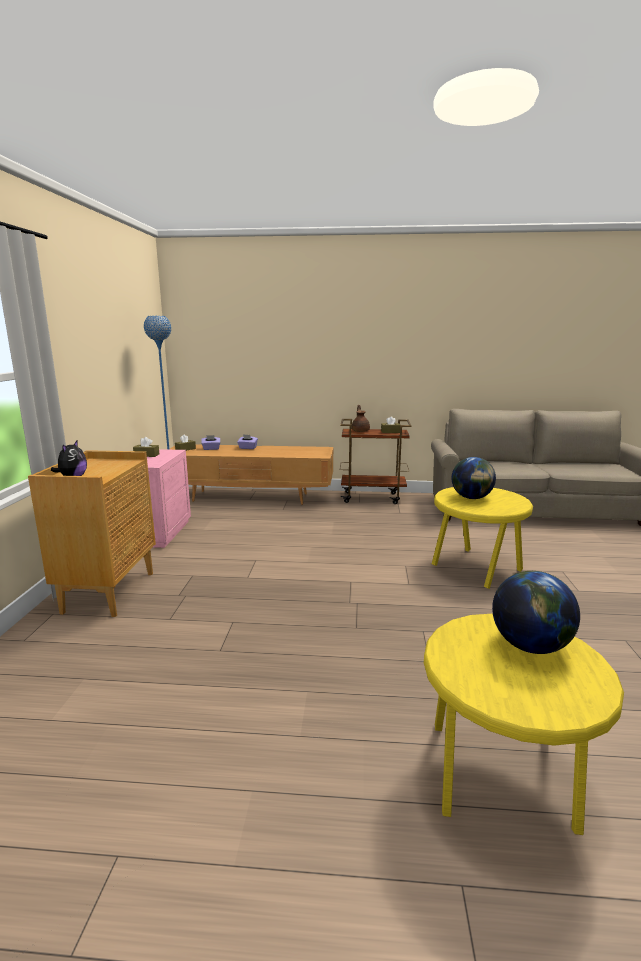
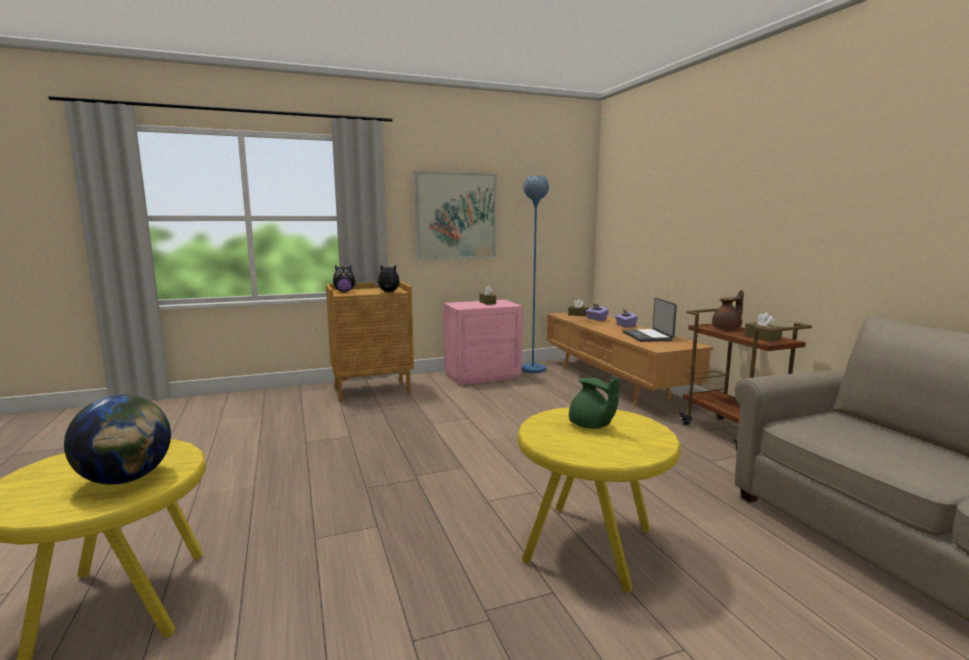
camera: 65 degrees right, 5 degrees down
(93, 362) = (455, 216): none -> picture
(124, 464) = (388, 292): none -> plush toy
(287, 450) = (648, 336): none -> laptop
(471, 498) = (591, 426): globe -> green teapot

